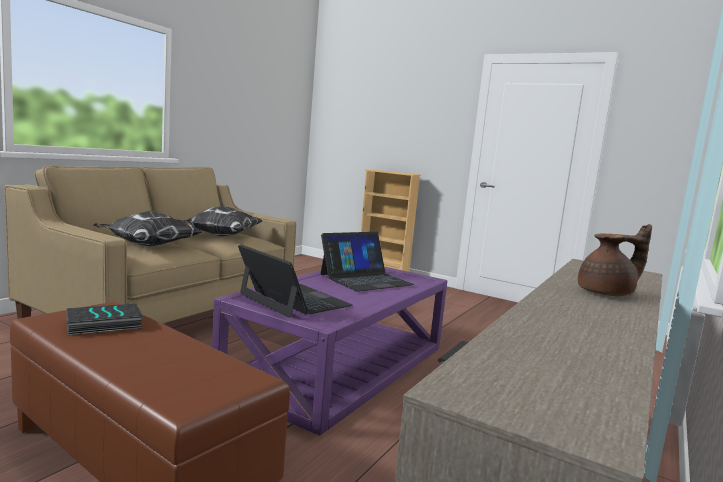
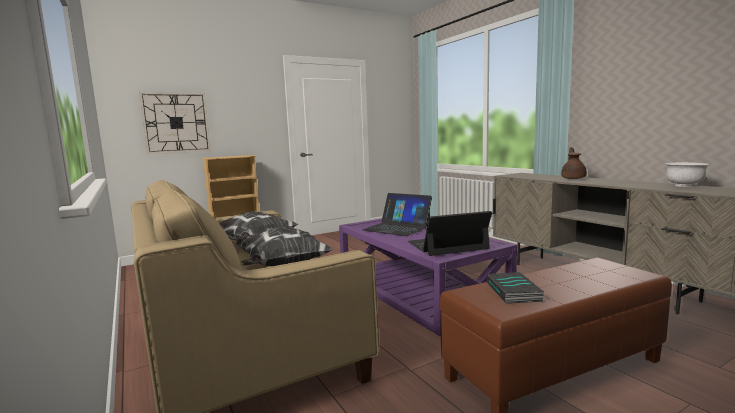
camera: 60 degrees left, 0 degrees up
(362, 131) = (176, 122): none -> wall clock
(365, 279) = (397, 228): laptop -> laptop turned 135 degrees clockwise
(601, 365) = (684, 186): none -> white bowl

